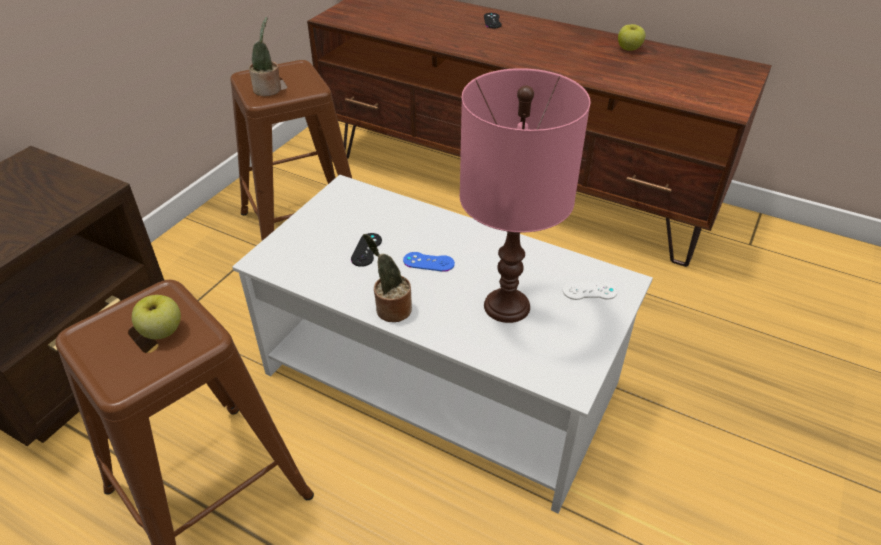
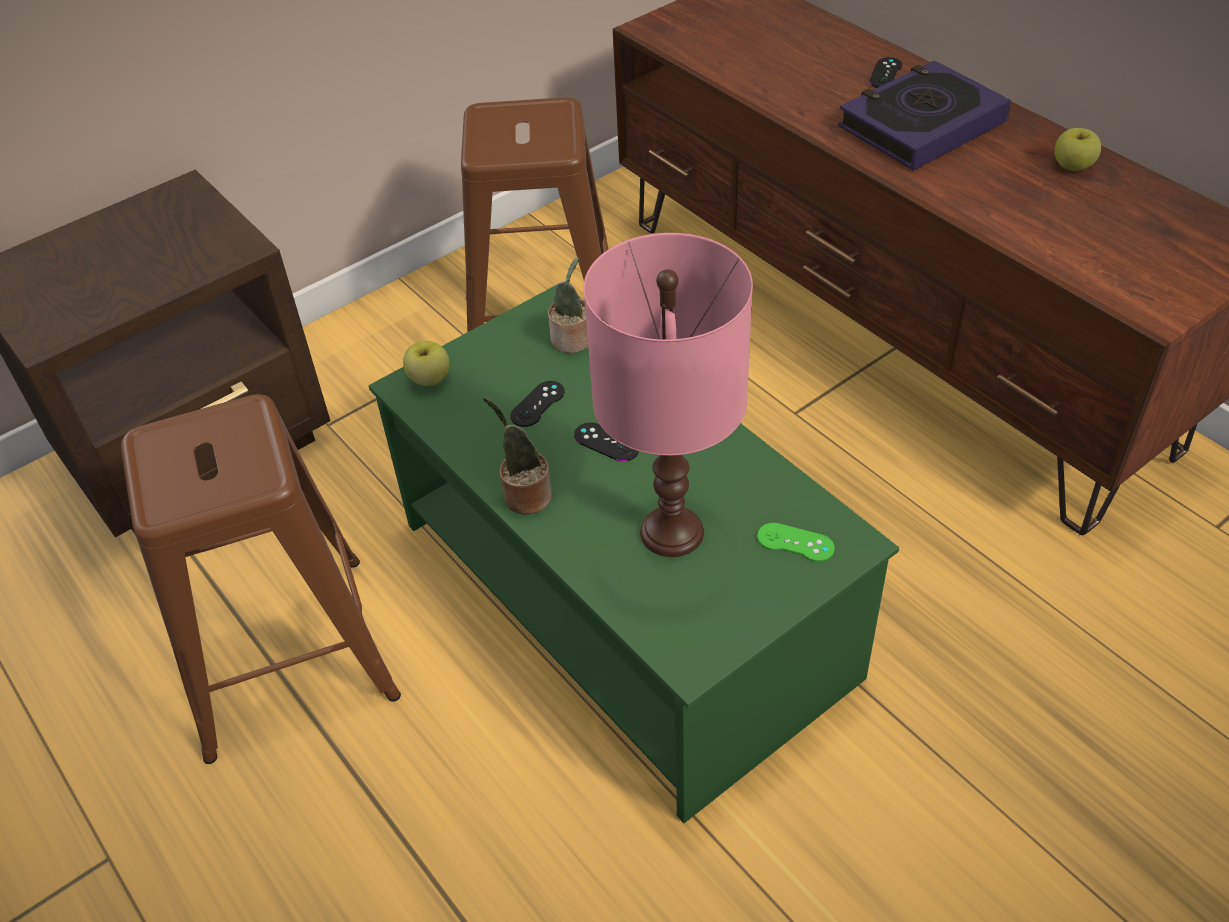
camera: 25 degrees right, 5 degrees up
(162, 331) = (227, 458): apple -> apple (429, 379)
(268, 90) = (501, 142): potted plant -> potted plant (573, 341)
(428, 262) = (606, 442): blue game controller -> black game controller
(438, 377) = (621, 596): white coffee table -> green coffee table
(531, 42) = (921, 125): none -> book
(589, 291) = (795, 542): white game controller -> green game controller

